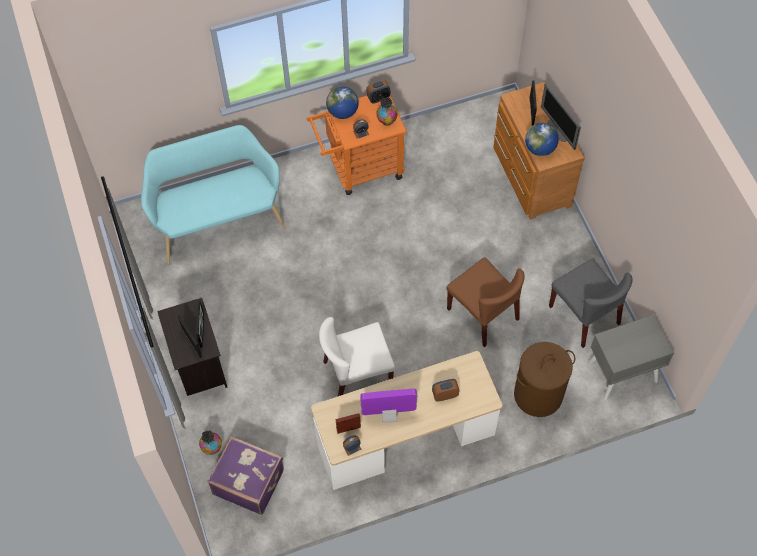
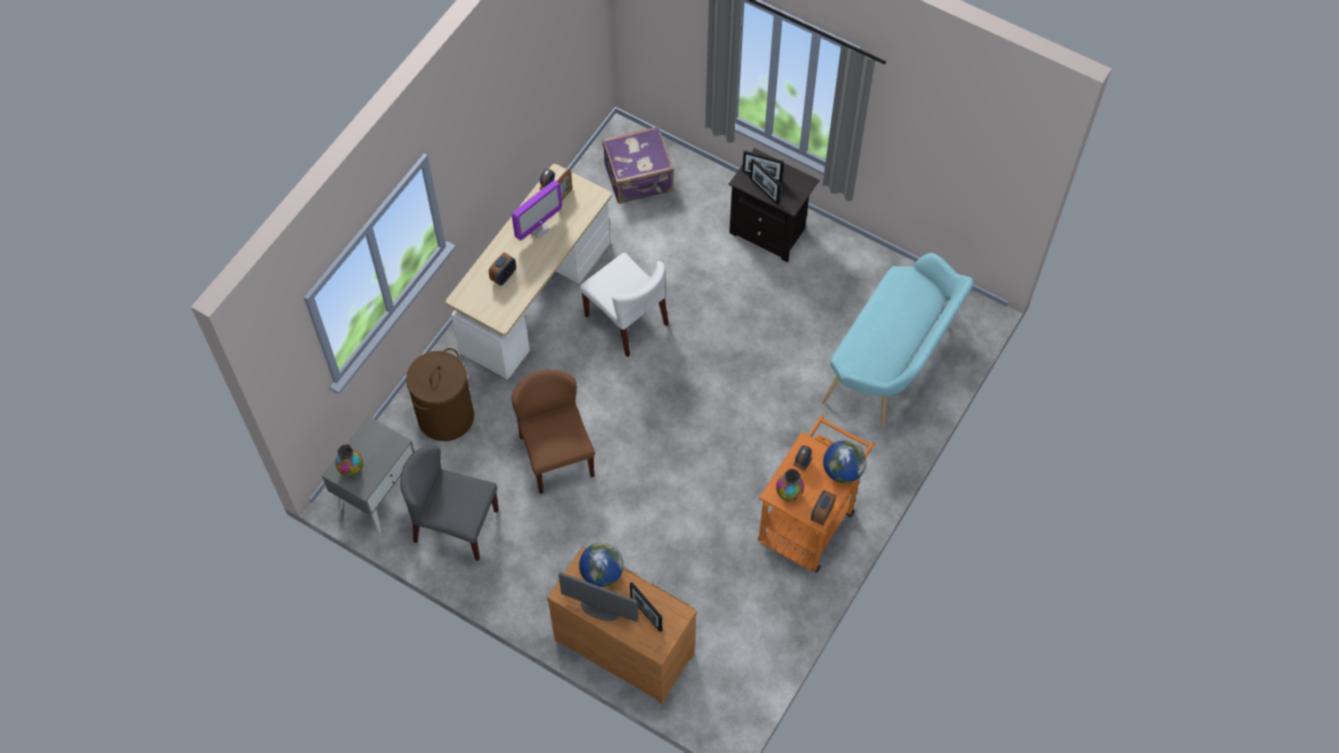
camera: 140 degrees right, 0 degrees up
(212, 448) = (693, 181): vase -> vase (351, 469)
(357, 374) = (627, 320): white chair -> white chair turned 105 degrees clockwise
(483, 314) = (556, 456): brown chair -> brown chair turned 60 degrees clockwise

